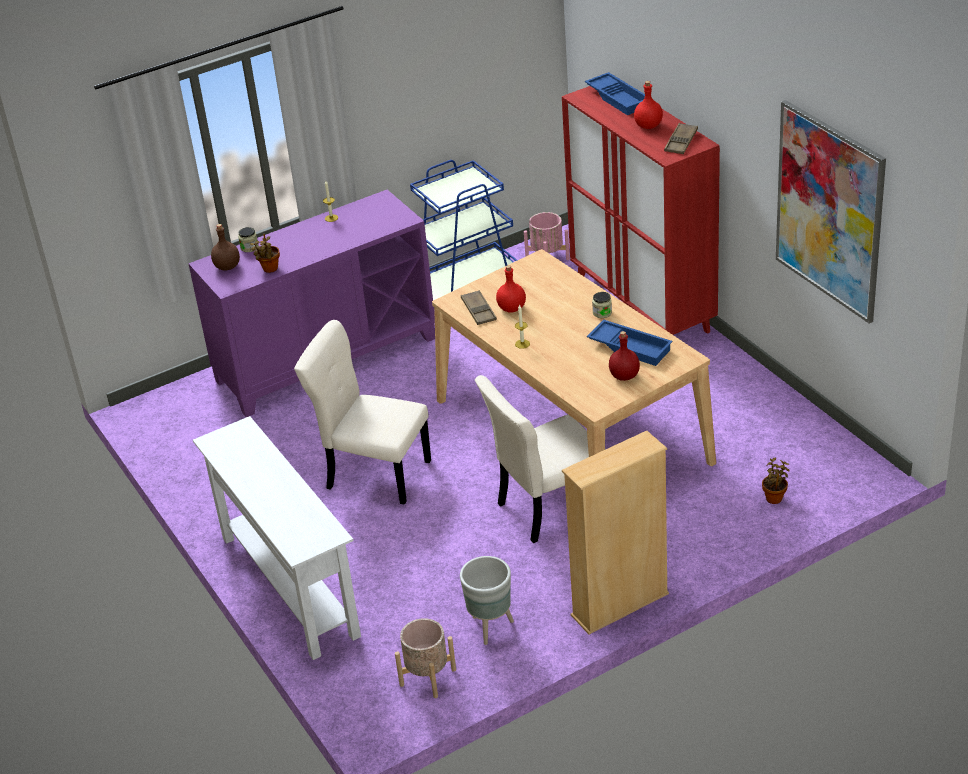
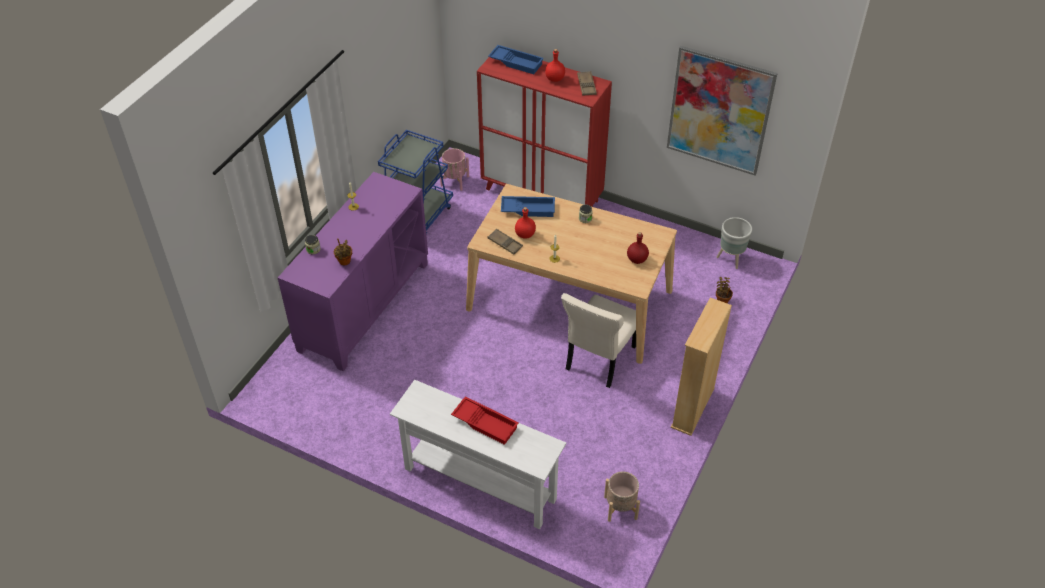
camera: 35 degrees left, 10 degrees up
(227, 266) = (310, 270): brown bottle -> none
(283, 485) = (486, 423): none -> red tray
(374, 473) = (468, 379): beige chair -> none
(491, 628) = (631, 456): grey planter -> grey planter (731, 259)
(631, 347) = (623, 237): blue tray -> blue tray (528, 209)

